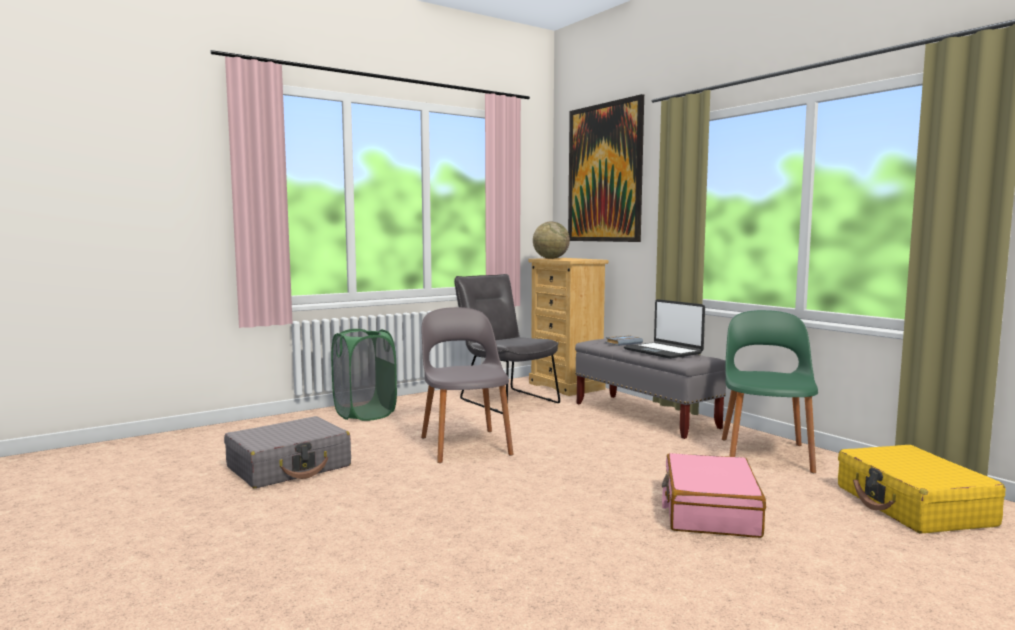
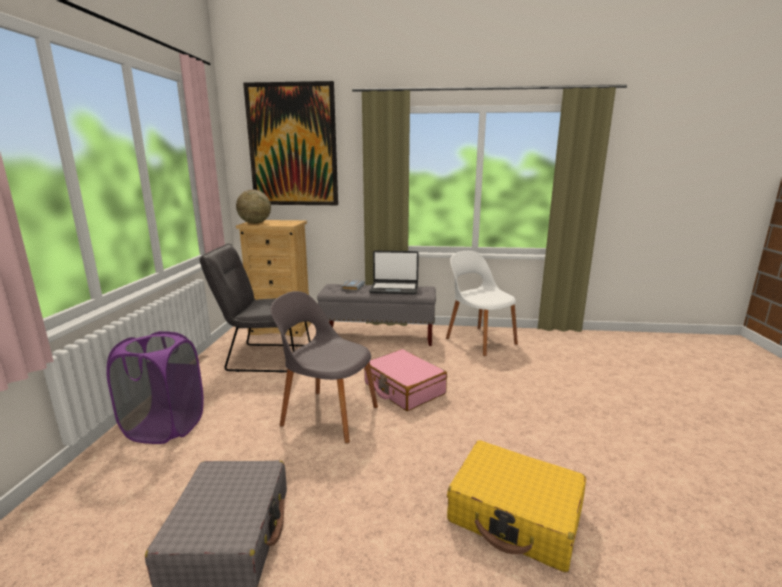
camera: 50 degrees left, 10 degrees up
(364, 414) = (165, 427): green laundry basket -> purple laundry basket
(709, 511) = (537, 392): pink suitcase -> pink suitcase (403, 389)
(765, 454) = (479, 340): green chair -> white chair
(913, 506) = (573, 347): yellow suitcase -> yellow suitcase (515, 515)

